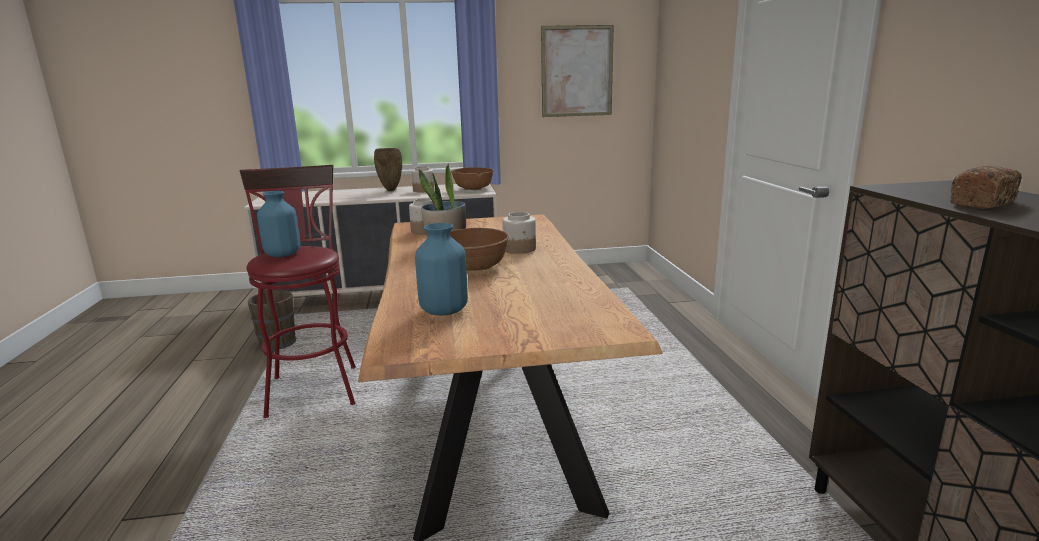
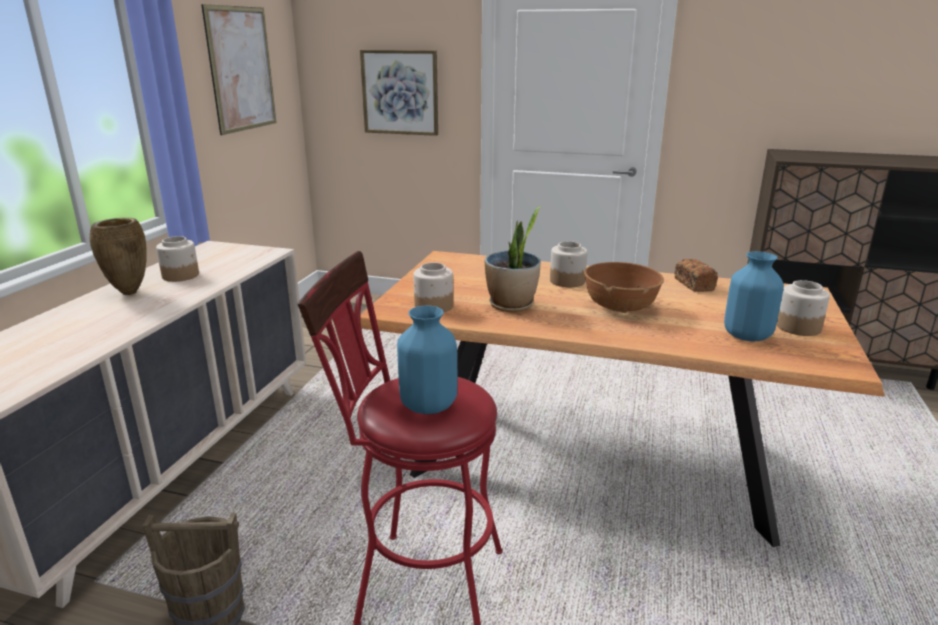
camera: 65 degrees left, 5 degrees up
(473, 189) = (239, 253): brown bowl -> none
(487, 328) = (797, 327): none -> jar
(692, 92) = (400, 92): none -> picture
(981, 203) = (845, 159): bread -> bread (693, 284)

